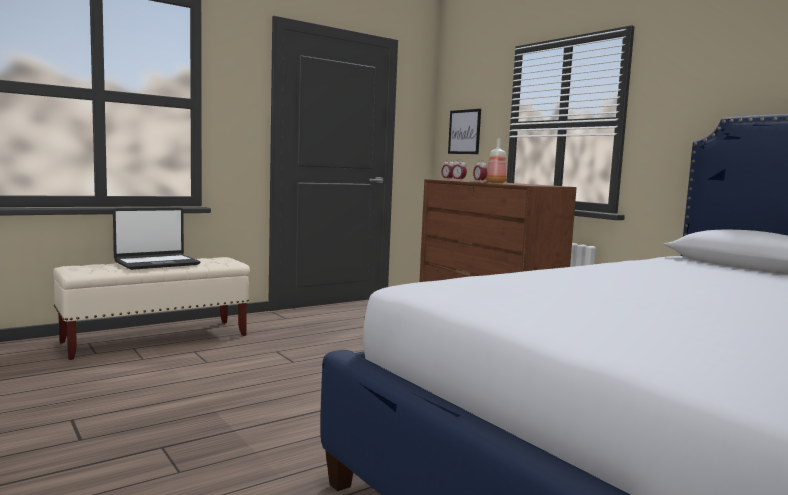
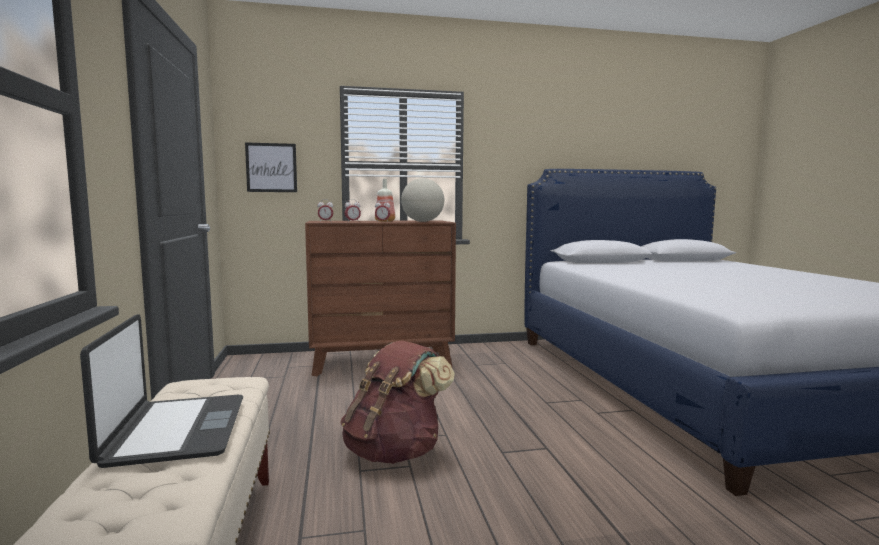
camera: 65 degrees left, 0 degrees up
(310, 355) = (395, 452): none -> brown backpack
(516, 184) = (422, 221): none -> globe

